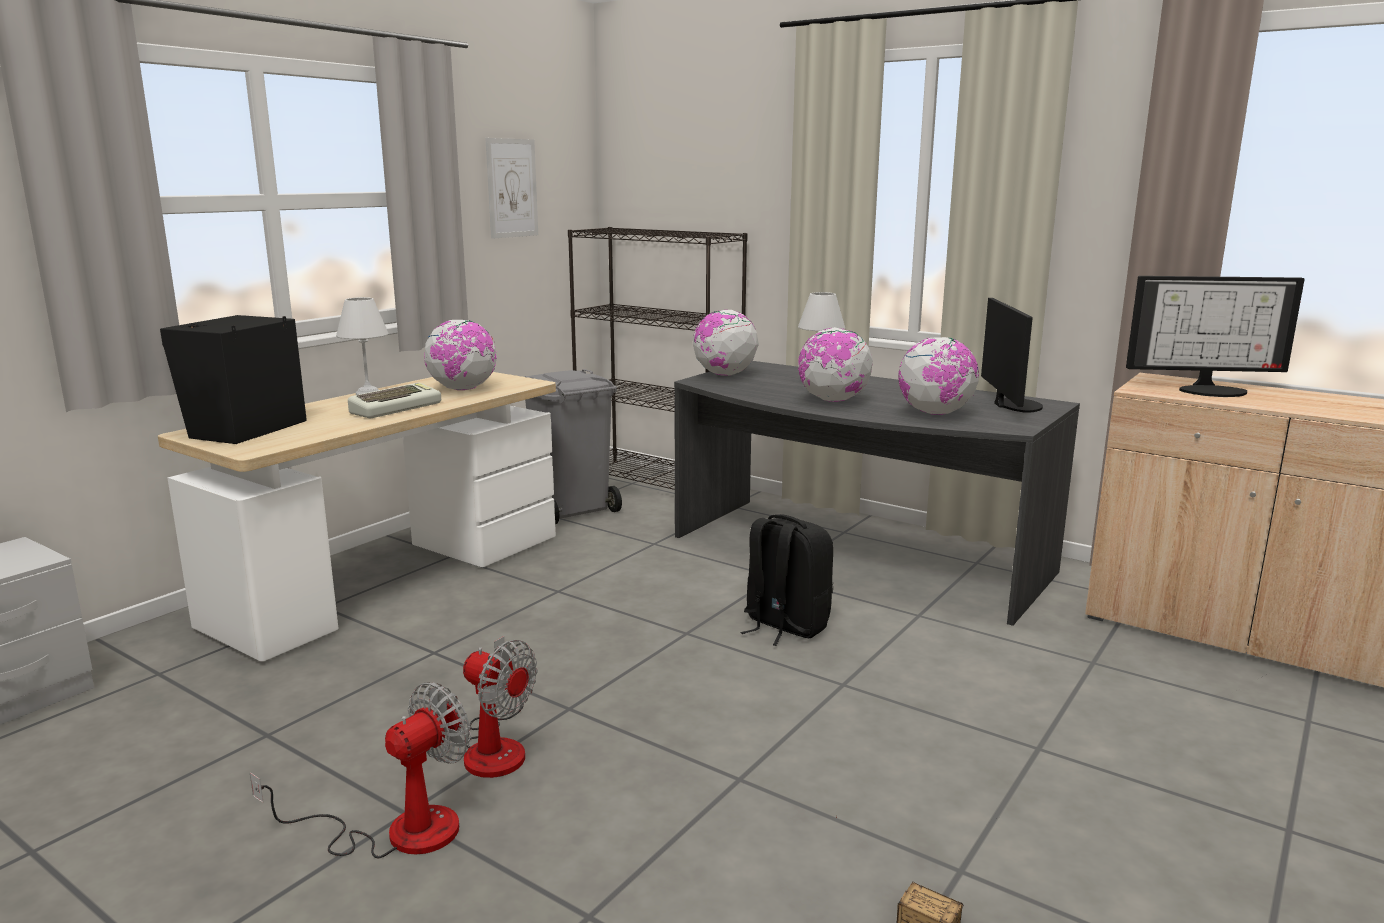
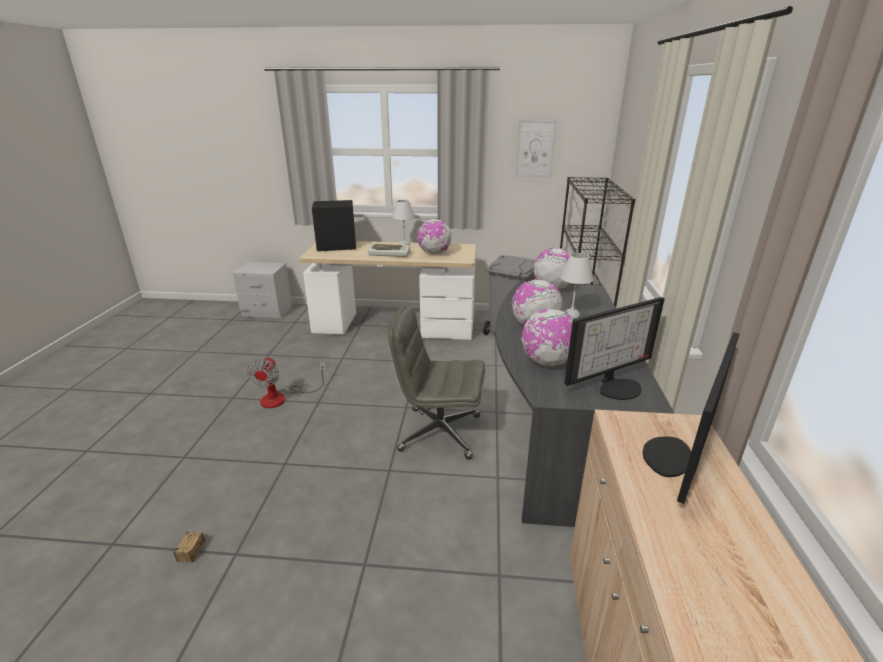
camera: 60 degrees right, 10 degrees up
(397, 831) = (222, 400): fan -> none
(784, 626) = (439, 433): black backpack -> grey office chair
(1211, 390) = (675, 460): monitor -> monitor turned 60 degrees clockwise

